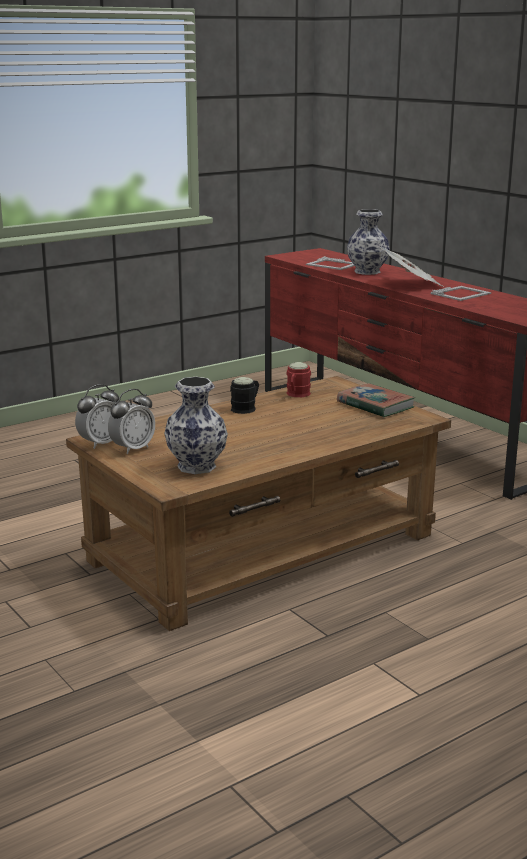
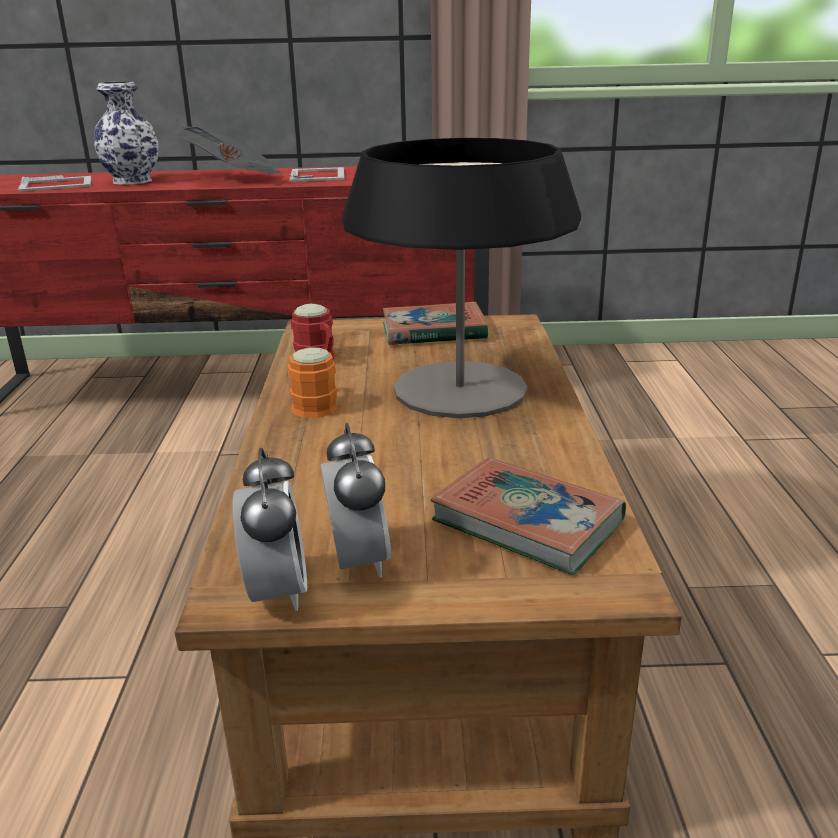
camera: 55 degrees left, 5 degrees up
(195, 466) = (527, 522): vase -> book
(246, 408) = (313, 404): black mug -> orange mug
(307, 428) = (459, 389): none -> table lamp

